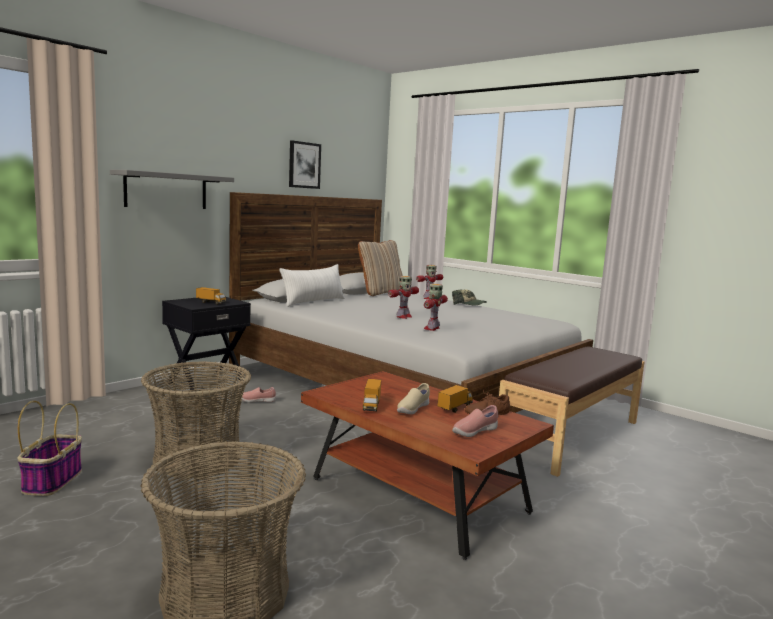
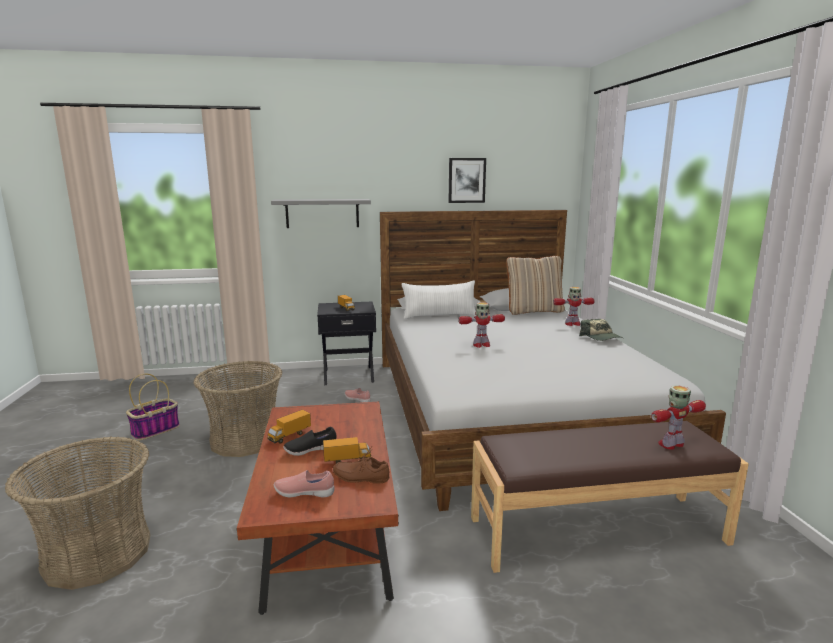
camera: 40 degrees right, 5 degrees up
(412, 409) = (310, 450): beige shoe -> black shoe
(432, 328) = (469, 365): toy robot -> toy robot (672, 444)

